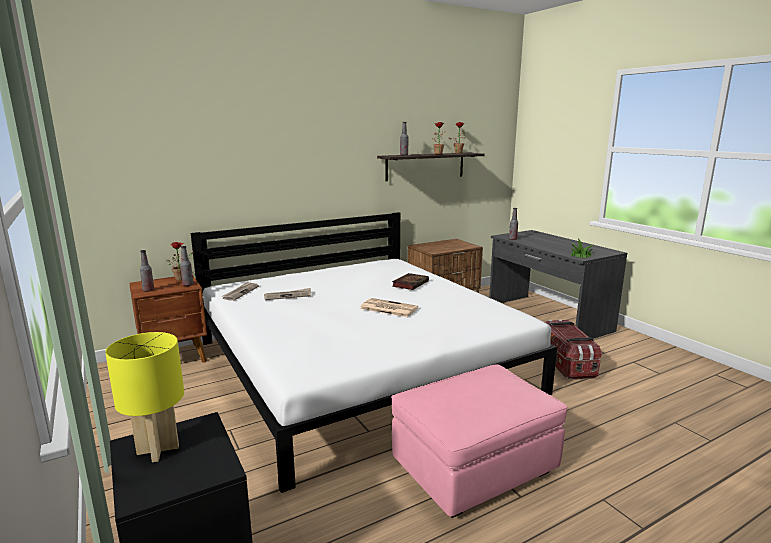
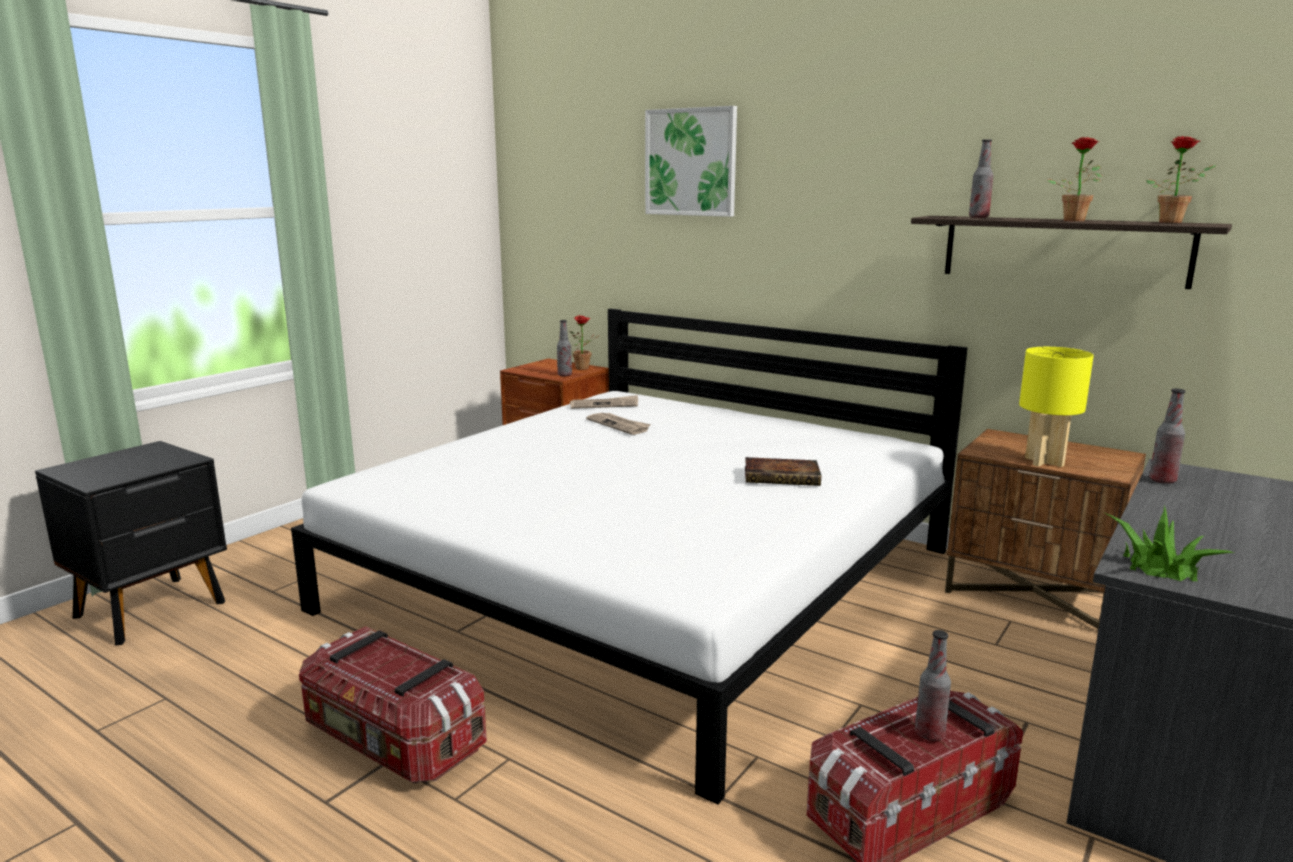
camera: 65 degrees right, 0 degrees up
(148, 290) = (529, 368): bottle -> bottle (929, 734)
(159, 449) = (139, 457): yellow table lamp -> yellow table lamp (1045, 462)
(244, 131) = (691, 162): none -> picture
(387, 308) = (632, 482): newspaper -> none
(473, 468) = (392, 740): pink ottoman -> storage box

